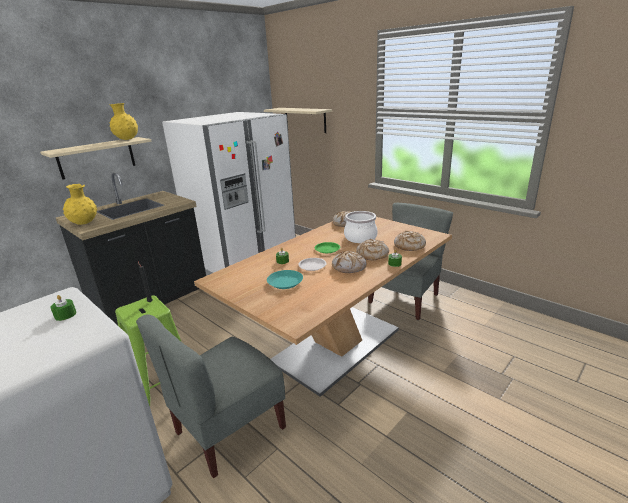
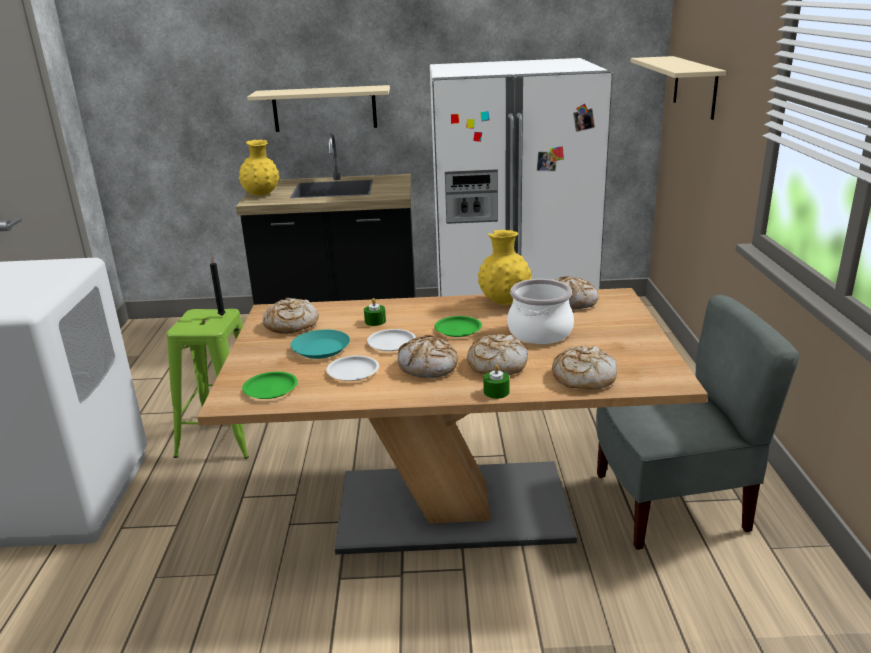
camera: 45 degrees right, 0 degrees up
(65, 315) = (42, 281): green candle -> none
(127, 139) = (364, 87): yellow vase -> yellow vase (505, 303)
(229, 429) = (208, 521): grey chair -> none
(242, 280) = (291, 325): none -> bread
(303, 308) = (271, 389): none -> green plate
(323, 284) = (352, 372): none -> white plate

